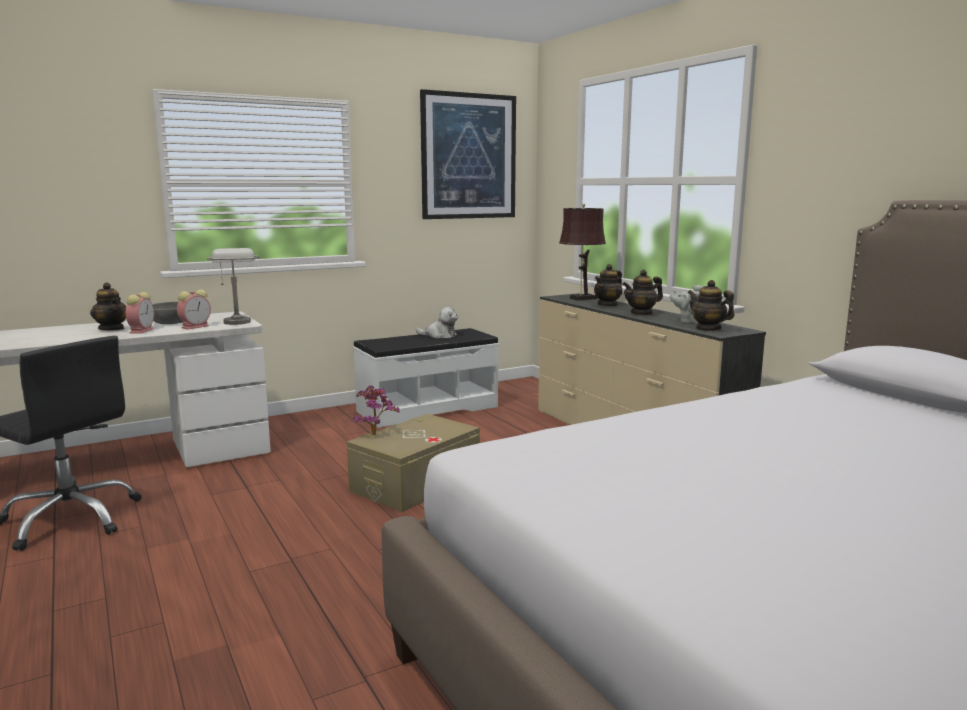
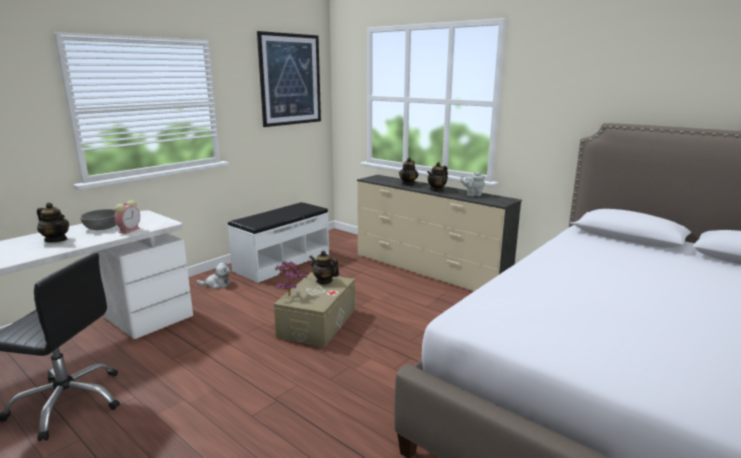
camera: 20 degrees left, 5 degrees up
(141, 330) = (86, 239): alarm clock -> none
(236, 320) = (156, 220): grey table lamp -> none
(439, 335) = (286, 210): plush toy -> plush toy (216, 284)
(580, 298) = (385, 179): brown table lamp -> none
(708, 329) = (489, 200): teapot -> teapot (324, 281)

